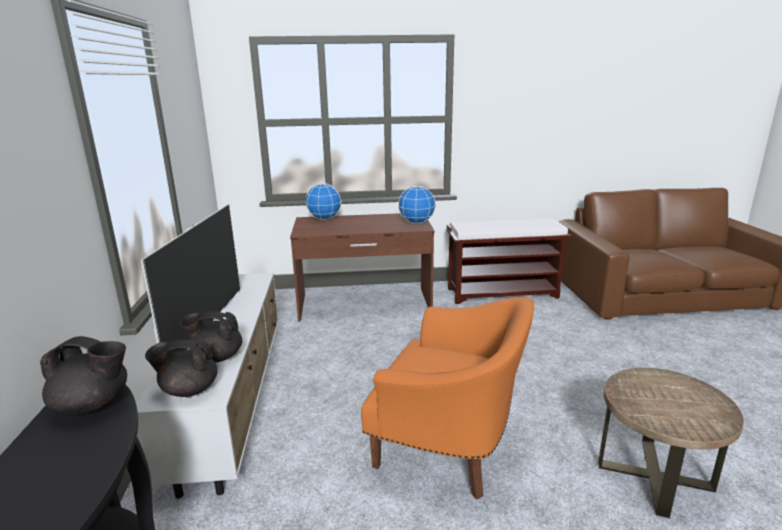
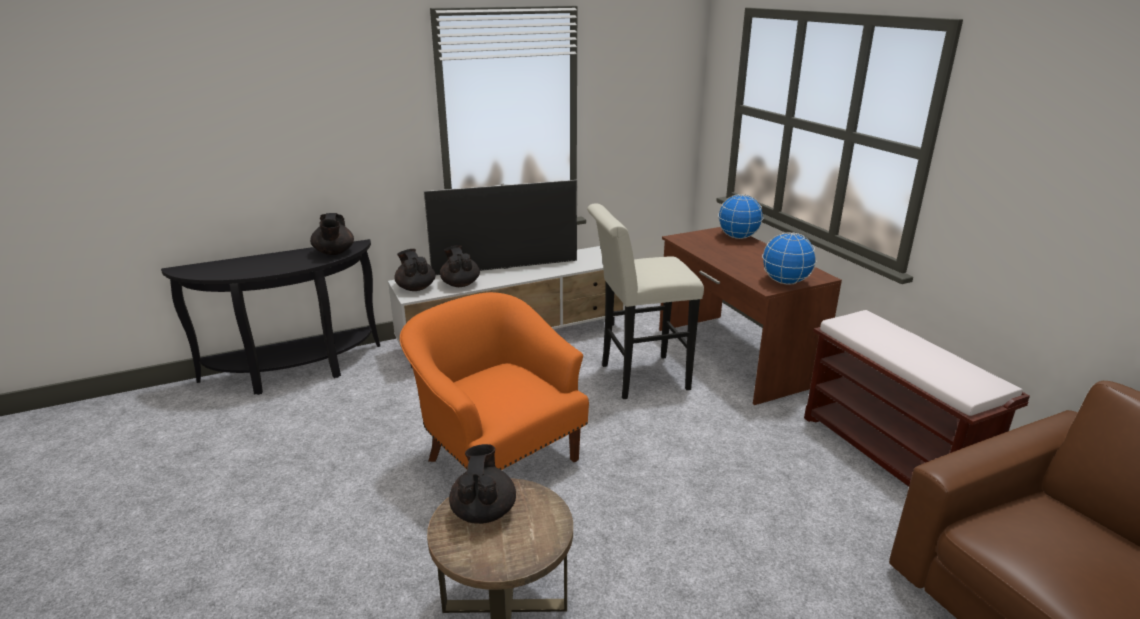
camera: 70 degrees right, 5 degrees up
(365, 348) = (638, 378): none -> white stool
(449, 446) = (499, 456): orange armchair -> orange armchair turned 135 degrees clockwise
(655, 406) = (483, 511): none -> black teapot

